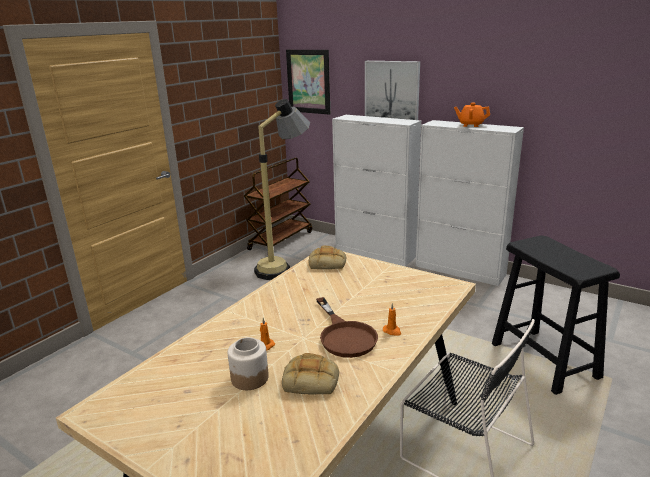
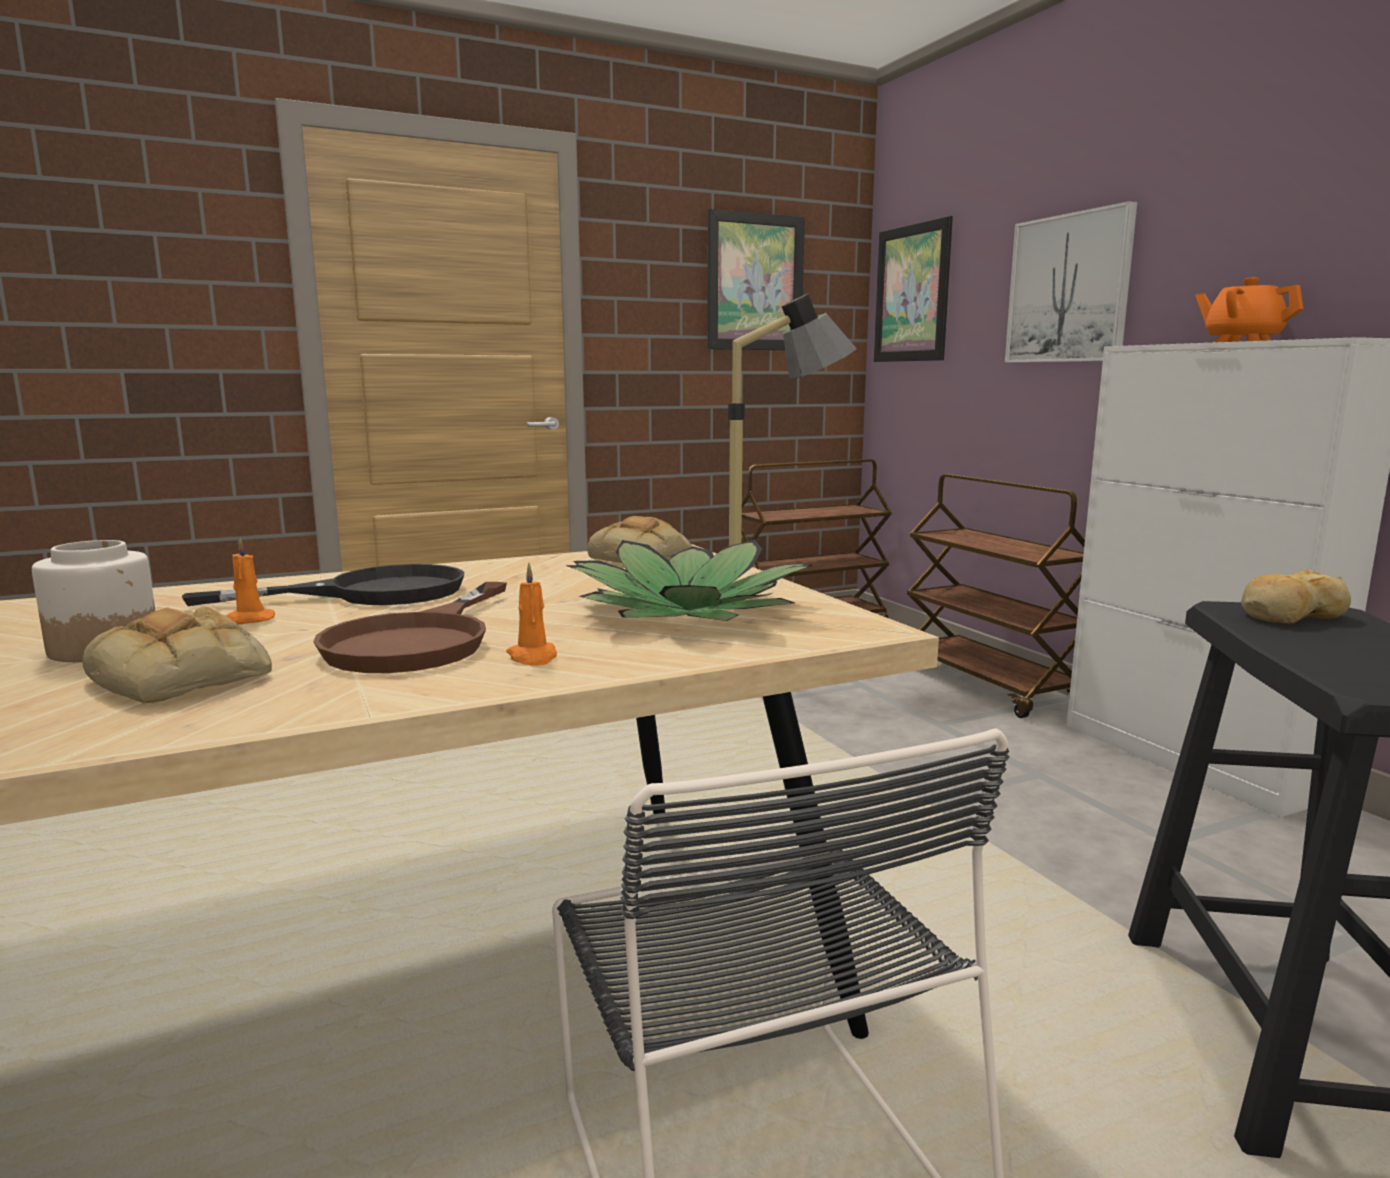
camera: 30 degrees right, 10 degrees down
(238, 82) = (755, 282): none -> picture
(274, 316) = (371, 593): none -> black frying pan
(375, 253) = (987, 685): white cabinet -> brown cart
(394, 291) = (688, 610): none -> potted plant
(536, 244) = (1290, 615): none -> bread

